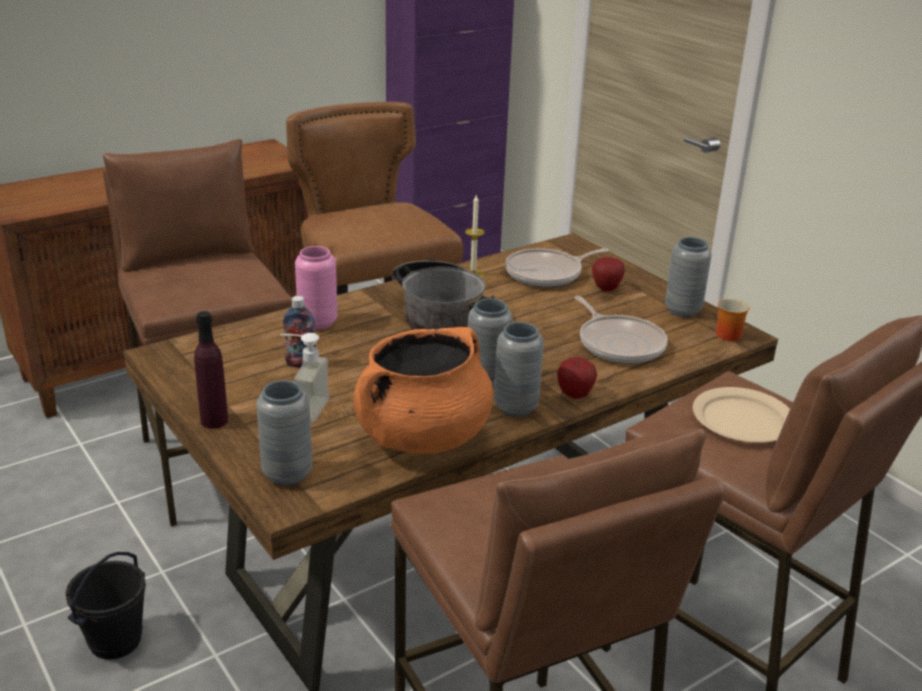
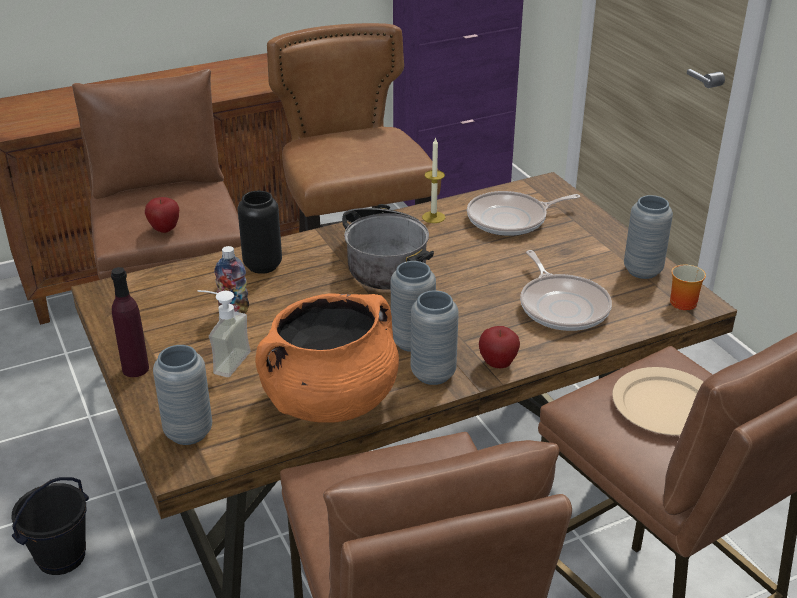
camera: 10 degrees right, 5 degrees up
(317, 323) = (263, 265): pink vase -> black vase
(606, 288) = (568, 240): apple -> apple (164, 229)

